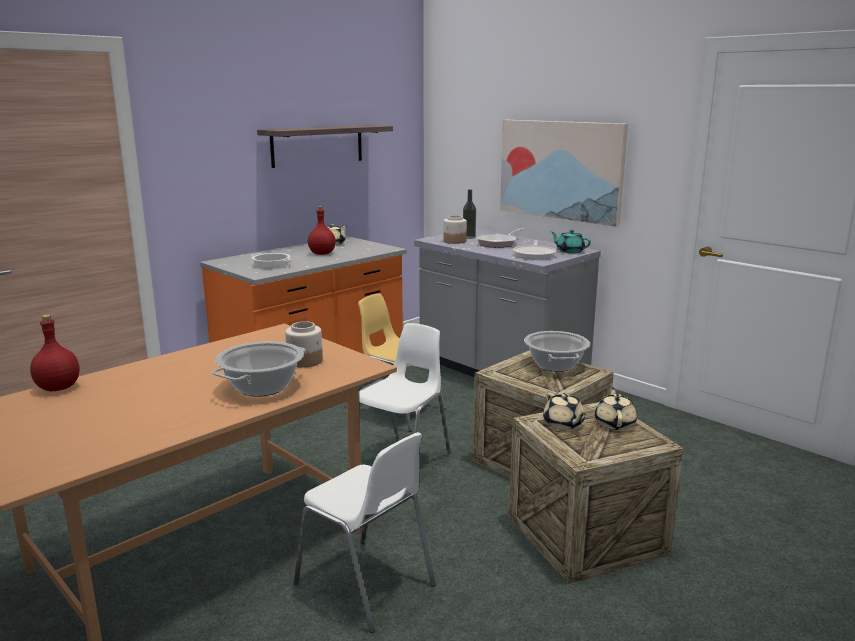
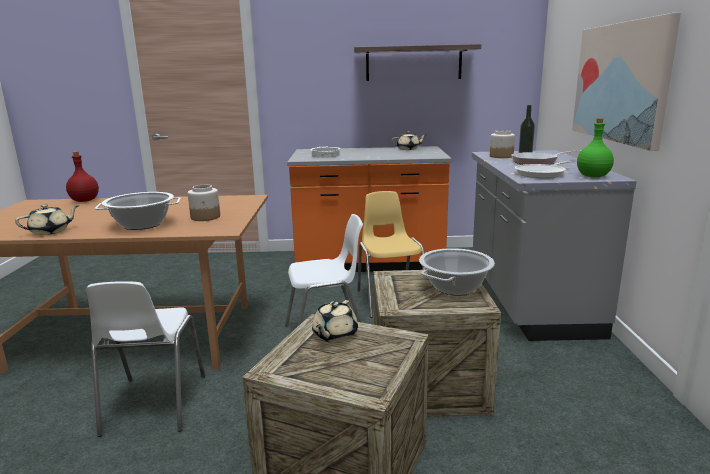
camera: 45 degrees right, 0 degrees up
(321, 254) = (378, 153): red bottle -> none
(569, 251) = (592, 176): turquoise teapot -> green bottle
(615, 423) = (378, 355): beige teapot -> beige teapot (51, 231)

